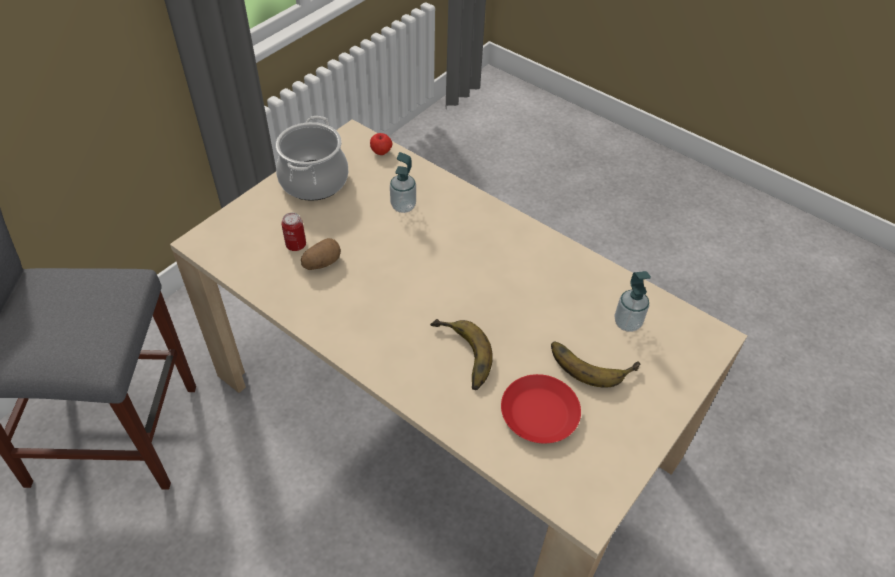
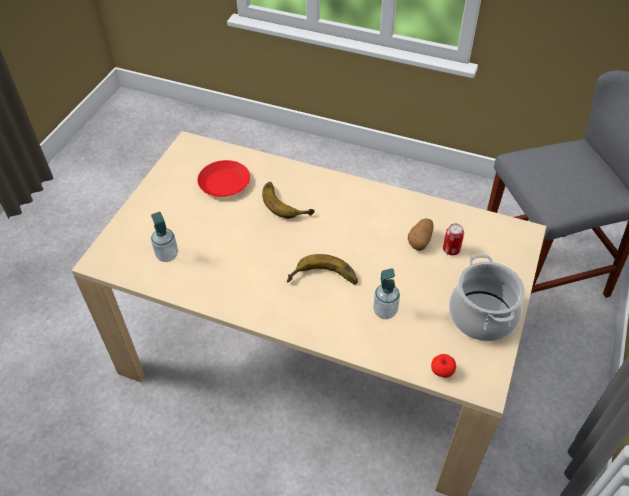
camera: 165 degrees right, 0 degrees up
(591, 361) = (193, 221): banana -> banana (323, 280)

